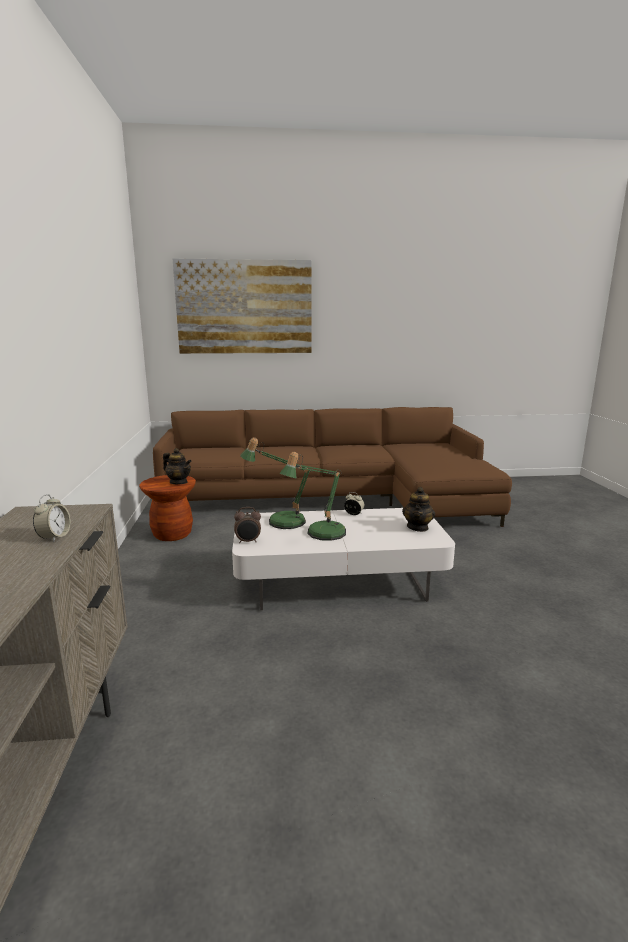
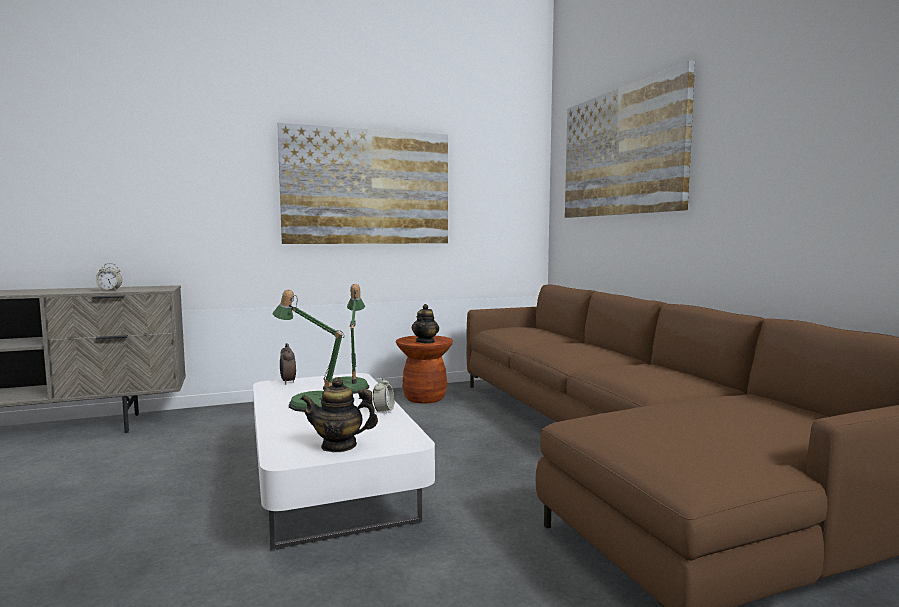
camera: 75 degrees right, 10 degrees down
(87, 334) = (367, 187): none -> picture

